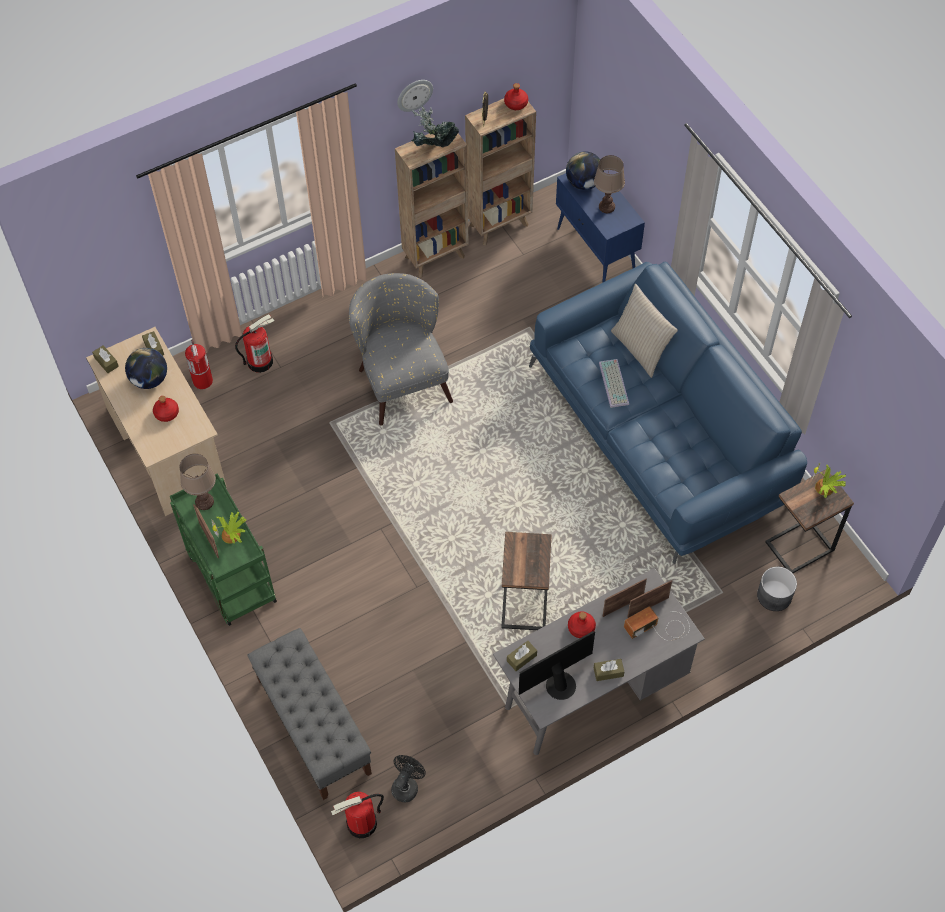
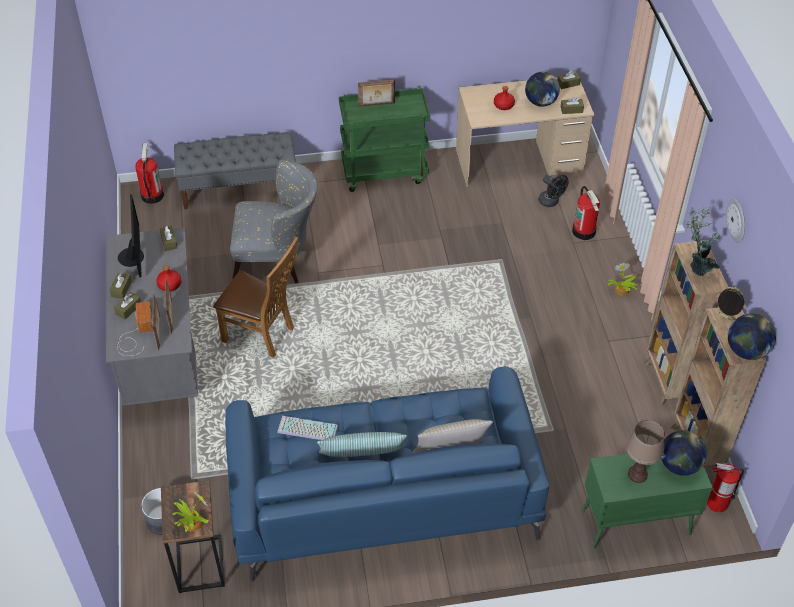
camera: 110 degrees right, 10 degrees down
(203, 381) = (576, 194): fire extinguisher -> fire extinguisher (716, 503)
(204, 502) = (411, 108): brown table lamp -> none
(232, 535) = (374, 116): potted plant -> potted plant (621, 290)
(401, 377) = (530, 318): grey armchair -> grey armchair (277, 259)
(406, 785) = (163, 225): black fan -> black fan (551, 202)
(516, 104) = (746, 351): red bottle -> globe
(525, 604) = (262, 335): side table -> brown chair
(596, 251) = (634, 523): blue cabinet -> green cabinet
(615, 384) = (417, 420): keyboard -> keyboard (306, 430)
(631, 651) = (128, 309): none -> brown tissue box
(671, 414) = (362, 455): none -> pillow

